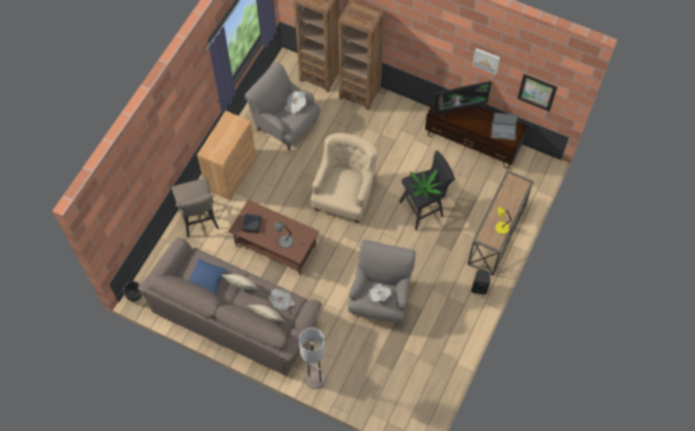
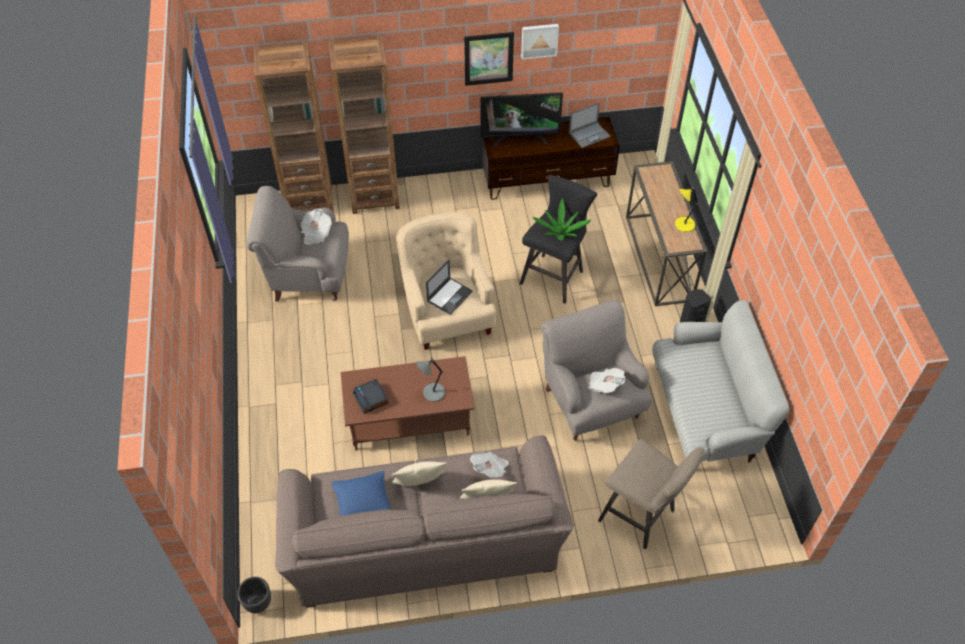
camera: 35 degrees left, 10 degrees down
(200, 221) = (281, 449): beige stool -> beige stool (641, 517)
(231, 173) = (279, 368): brown cabinet -> none
(314, 379) = (594, 550): floor lamp -> none
(340, 188) = (449, 296): none -> laptop
(439, 346) = (705, 413): none -> sofa
(458, 109) = (519, 138): television -> television turned 45 degrees clockwise
(537, 92) = (614, 54): picture -> picture (488, 58)

